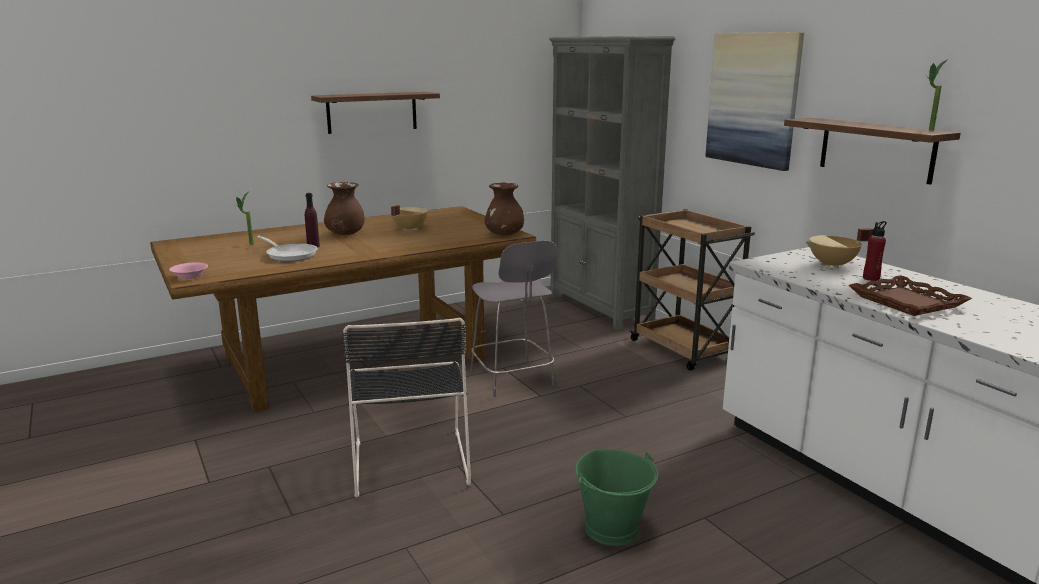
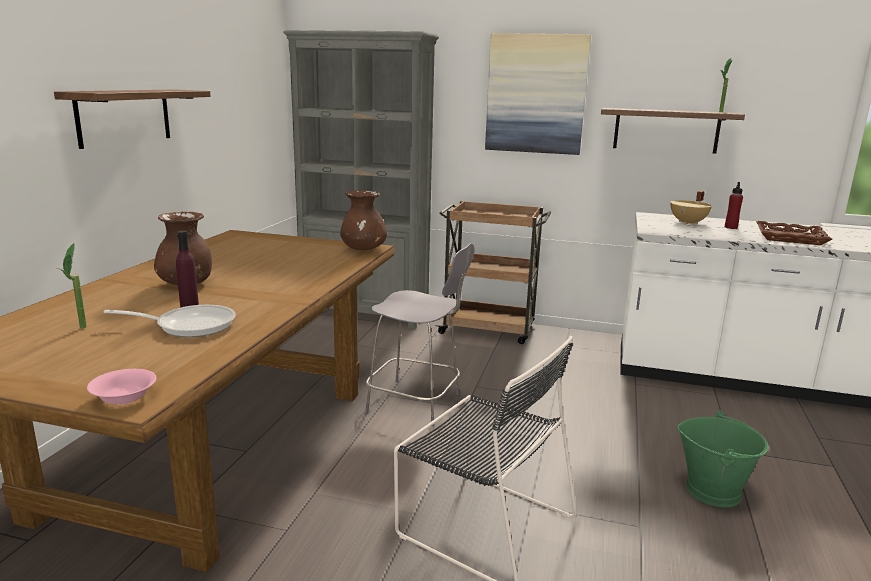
camera: 45 degrees left, 0 degrees up
(409, 229) = (247, 263): beige cooking pot -> none

